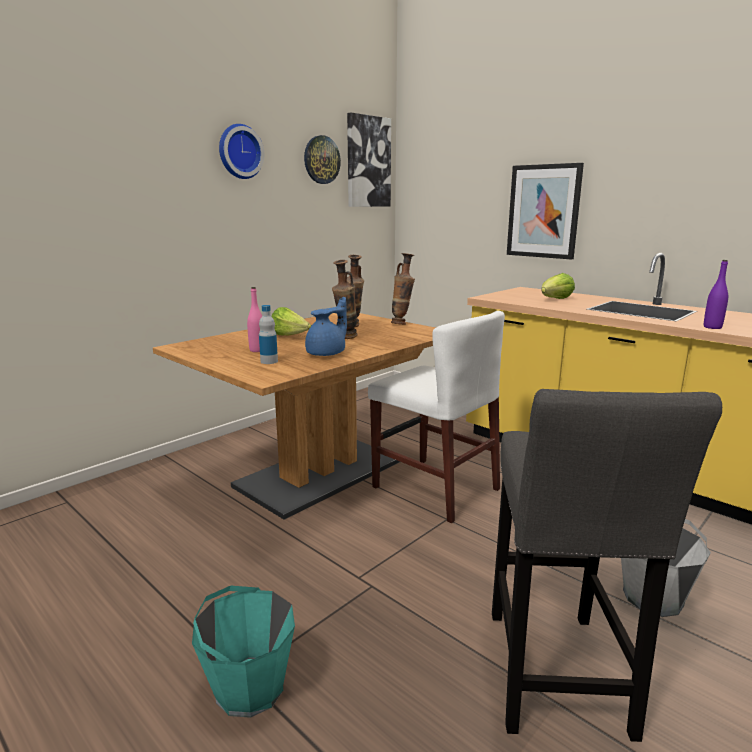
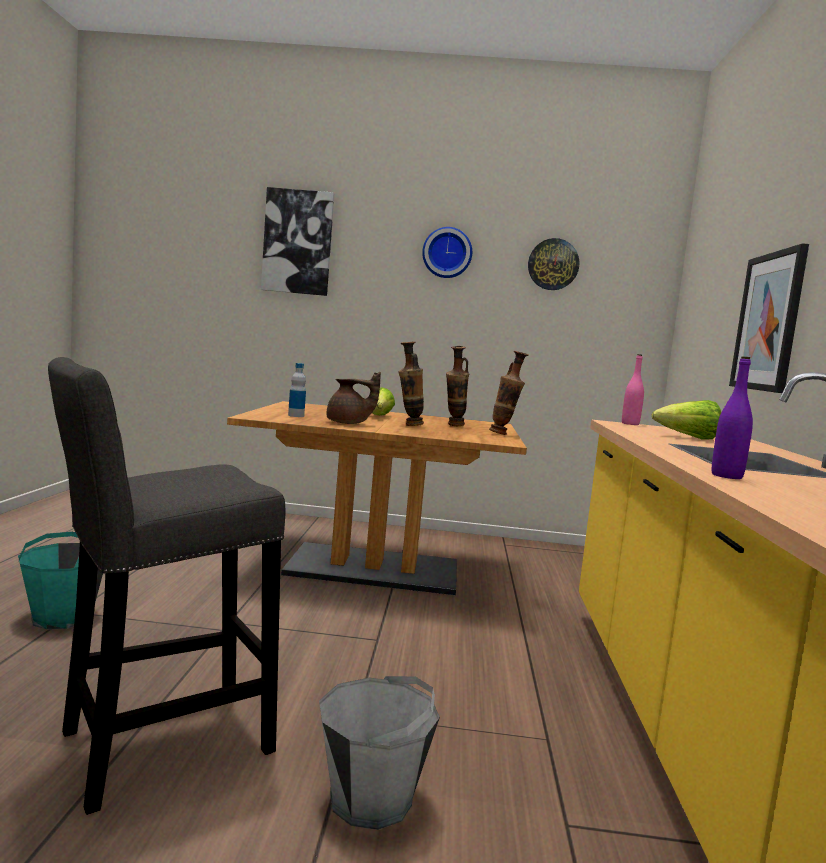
camera: 50 degrees right, 10 degrees down
(257, 350) = (320, 413): pink bottle -> pink bottle (630, 424)
(327, 353) = (348, 423): blue teapot -> brown teapot
(368, 162) = (628, 270): picture -> picture (298, 242)
(435, 488) = (430, 622): white chair -> none

